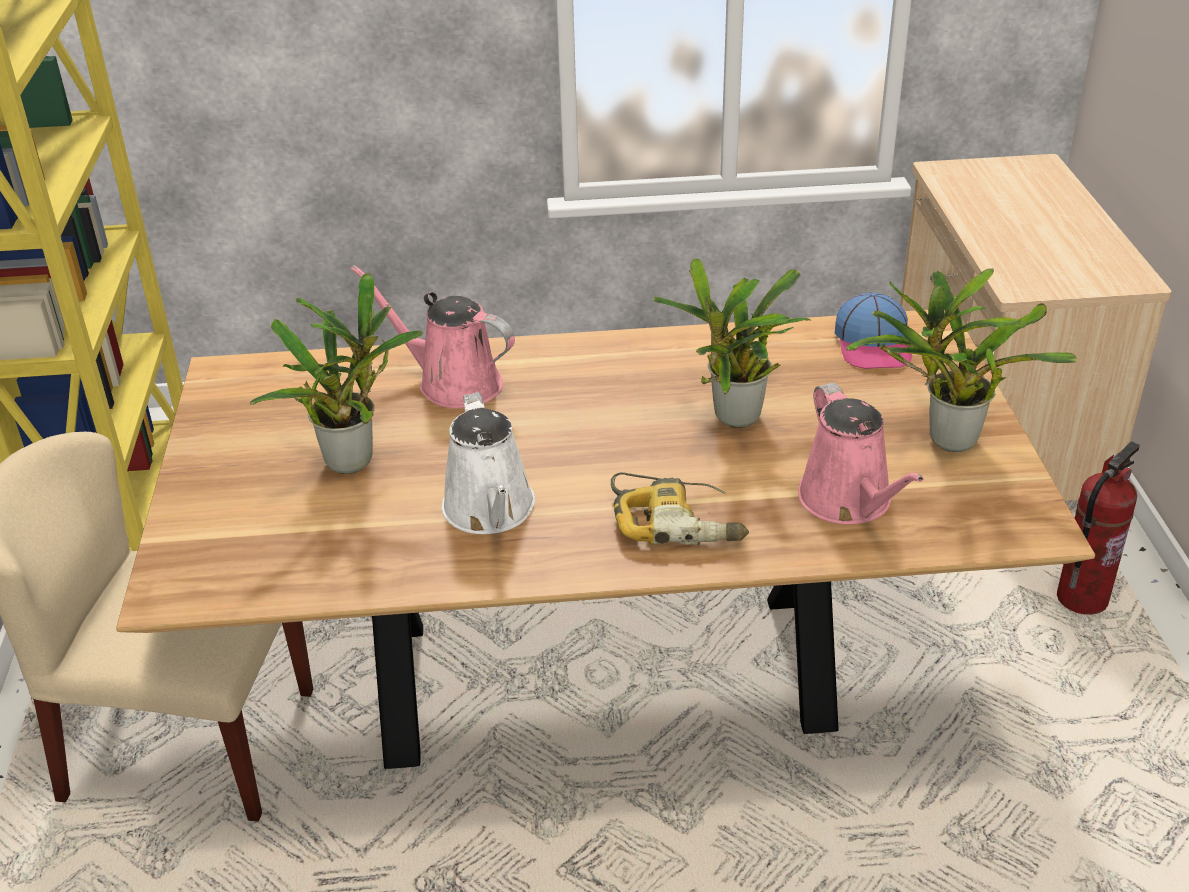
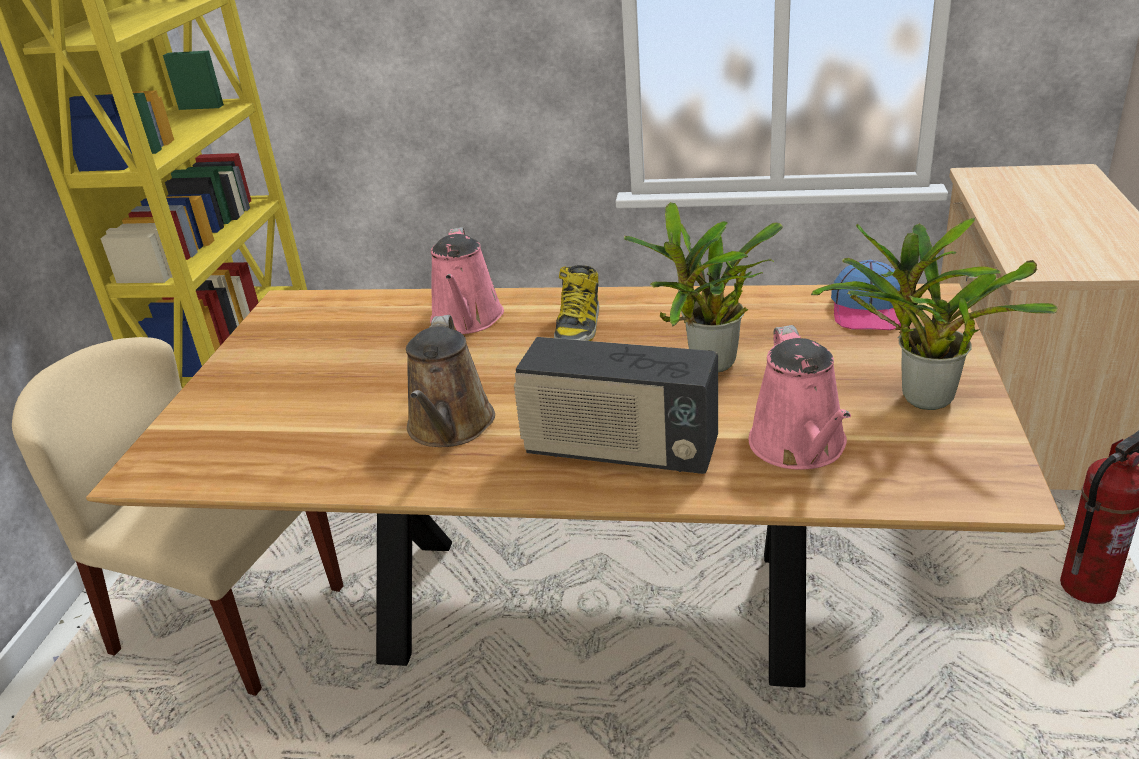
camera: 15 degrees right, 5 degrees down
(354, 458) = (355, 374): potted plant -> none
(452, 383) = (467, 320): pink watering can -> pink watering can turned 135 degrees counterclockwise
(490, 511) = (450, 427): white watering can -> brown watering can
(580, 384) = (578, 327): none -> boot
(677, 521) = (620, 451): power drill -> radio

